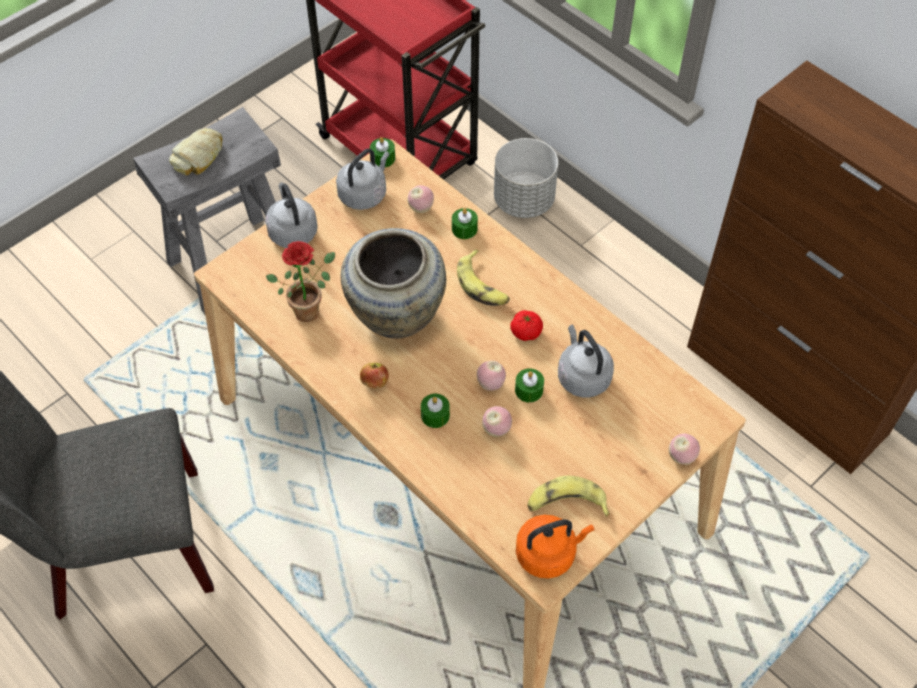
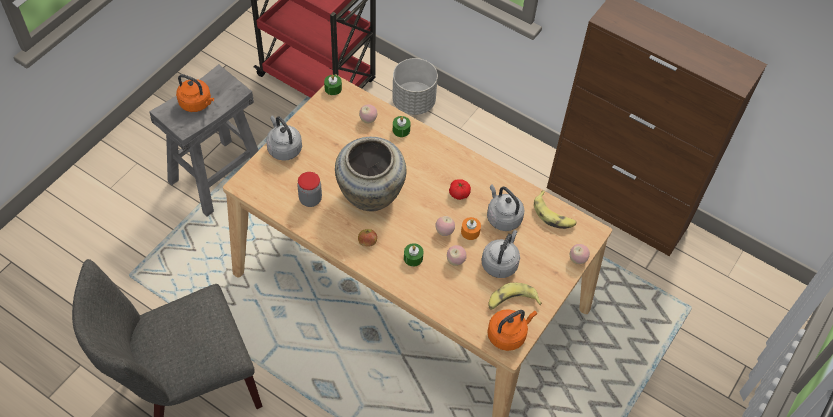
camera: 15 degrees left, 0 degrees up
(199, 156) = (197, 103): bread -> orange kettle
(310, 308) = (310, 199): potted plant -> jar
(364, 194) = (327, 115): grey kettle -> grey kettle (500, 263)
(482, 285) = (423, 167): banana -> banana (553, 215)
(529, 390) = (470, 232): green candle -> orange candle

